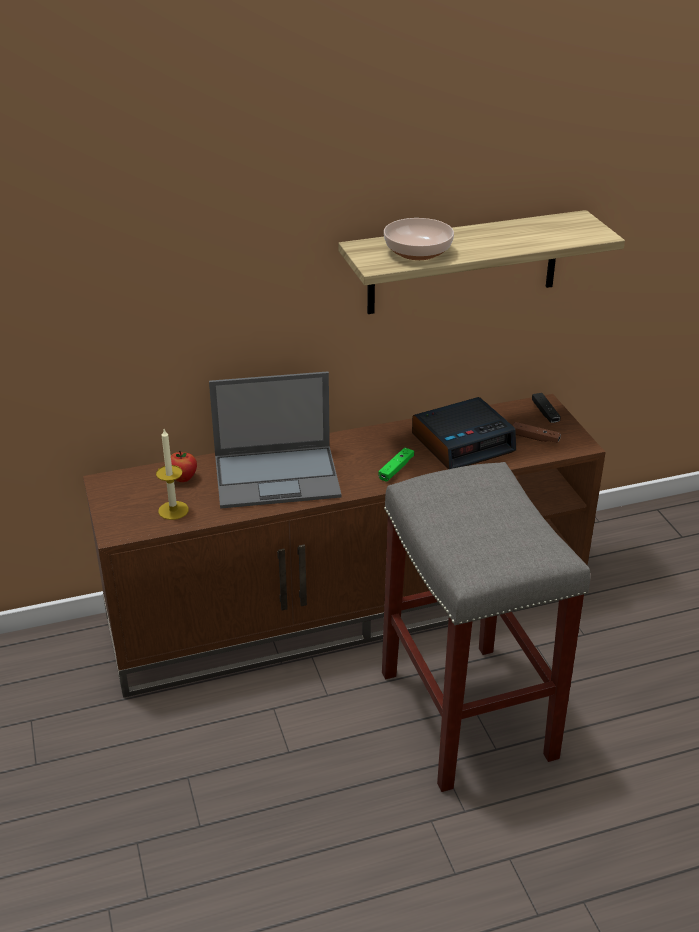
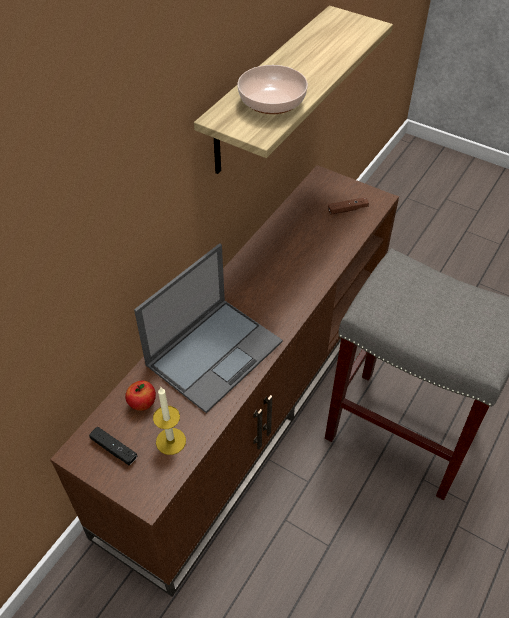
camera: 40 degrees left, 15 degrees up
(396, 469) = (290, 291): green game controller -> none
(463, 442) = (308, 240): alarm clock -> none
(545, 413) = (330, 184): black game controller -> black game controller (114, 449)

